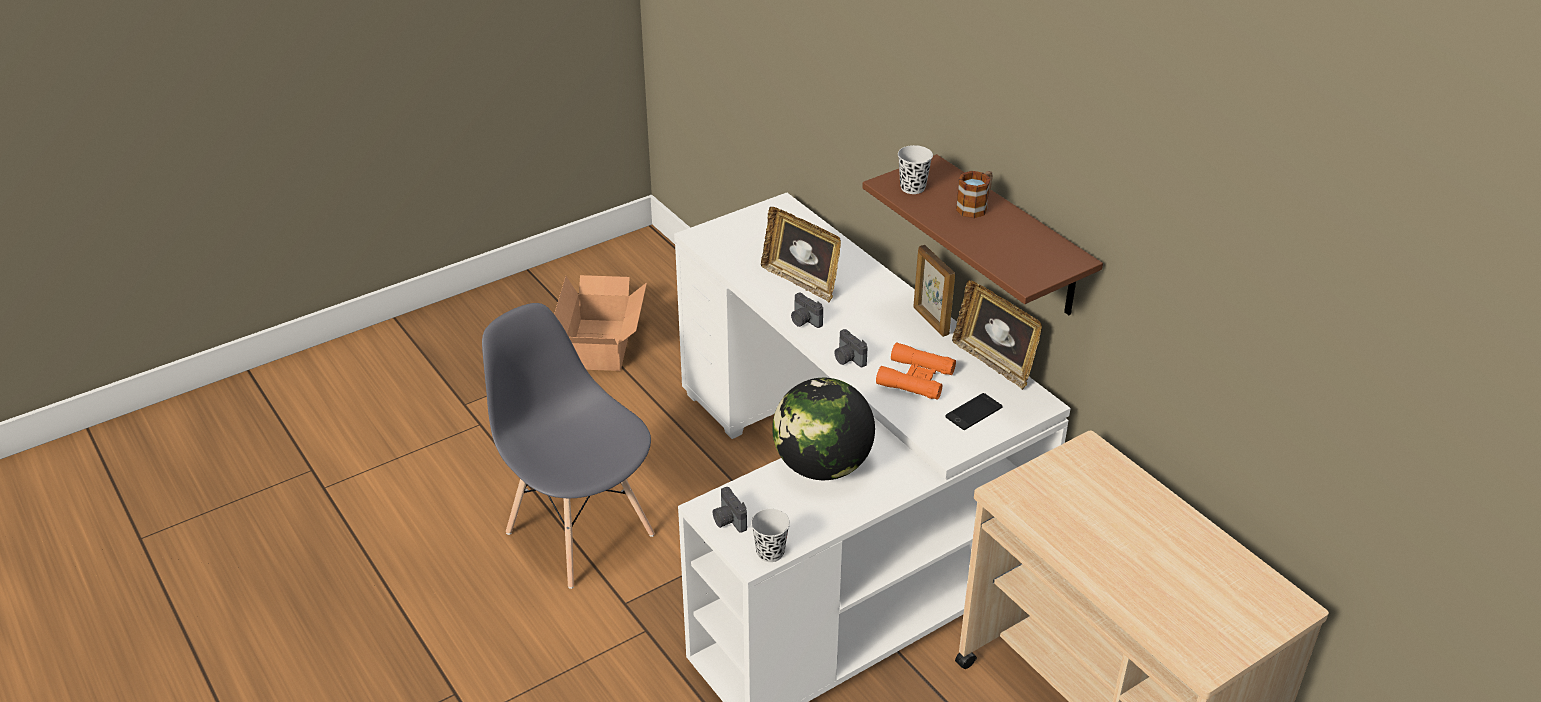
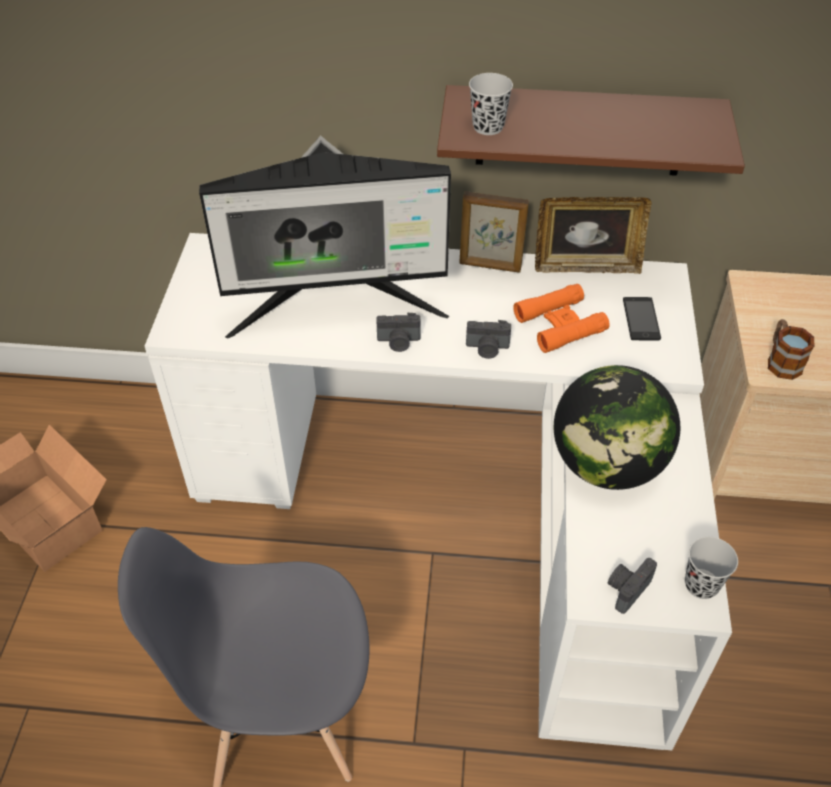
camera: 50 degrees left, 10 degrees up
(728, 520) = (626, 589): camera -> camera turned 120 degrees clockwise
(801, 281) = (336, 307): picture frame -> monitor
(975, 206) = (564, 111): mug -> mug (781, 361)

